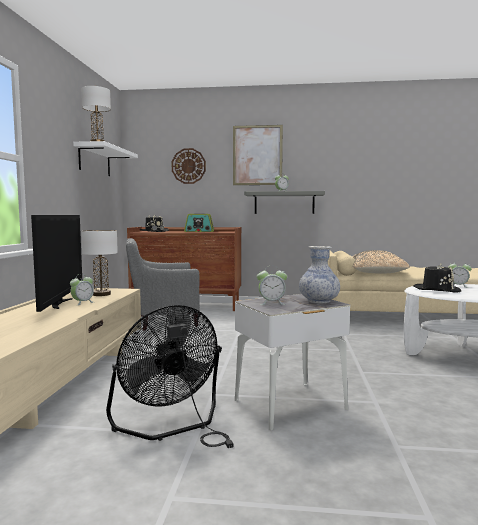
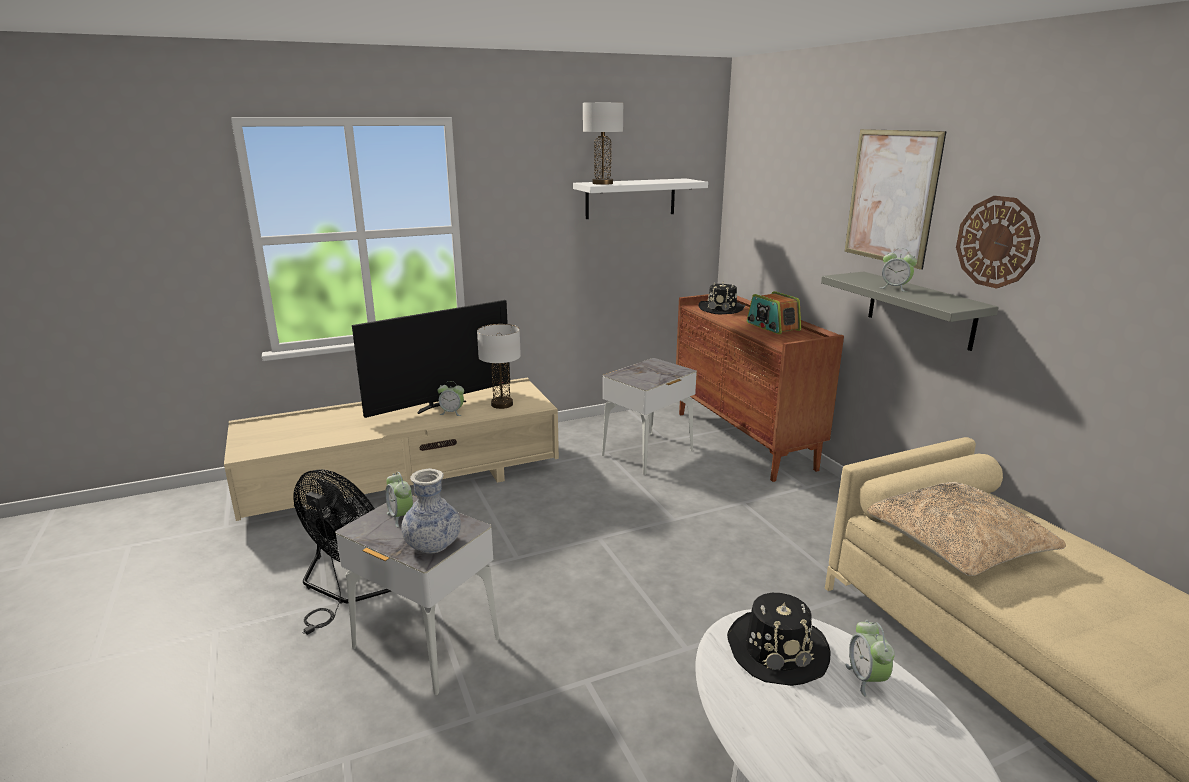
camera: 60 degrees right, 15 degrees up
(162, 321) = (649, 452): grey armchair -> side table
(188, 166) = (792, 202): wall clock -> wall clock (997, 242)

